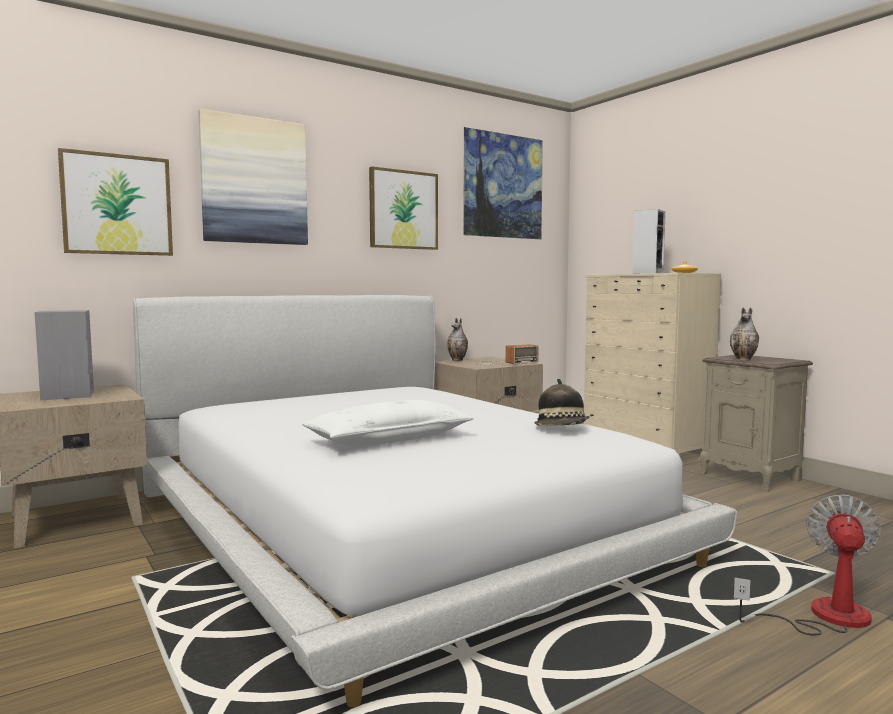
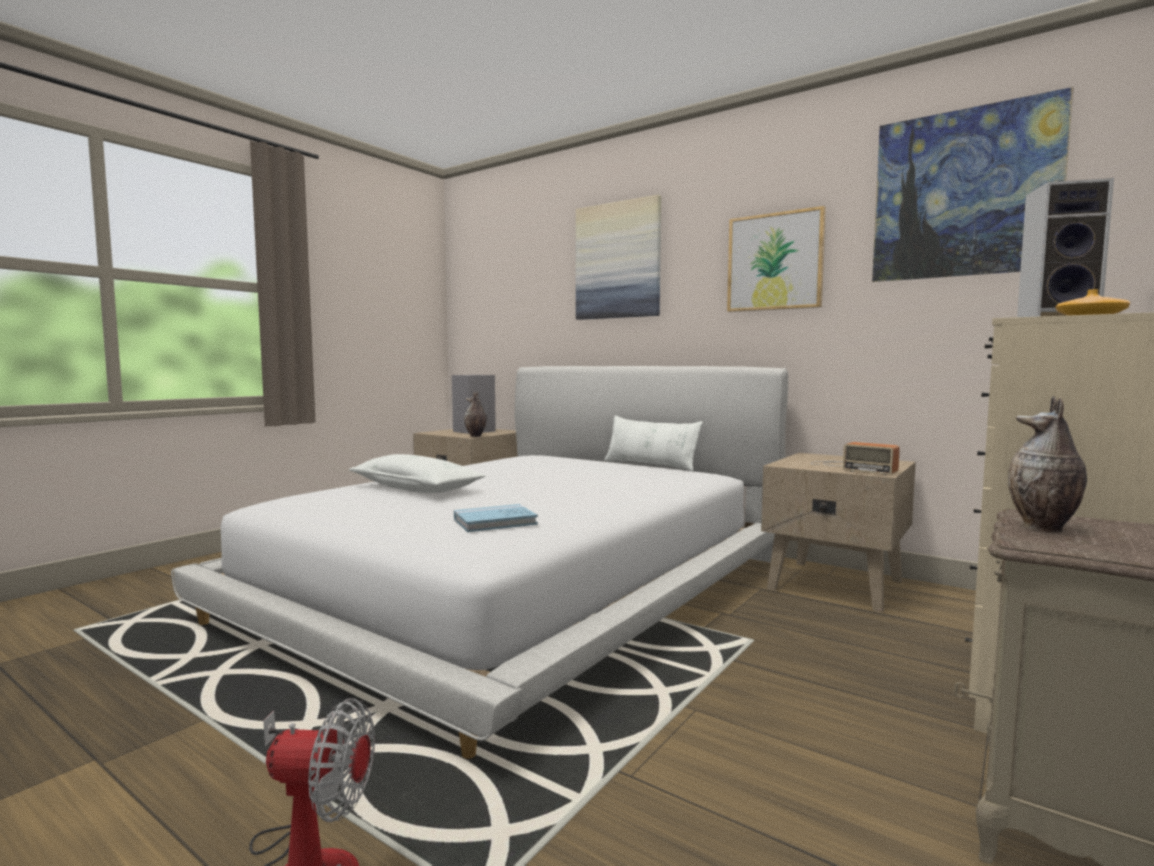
camera: 70 degrees right, 0 degrees up
(117, 205) = (529, 298): picture -> none
(354, 390) = (650, 465): none -> white pillow
(458, 360) = (834, 457): vase -> vase (475, 436)
(562, 429) = (495, 522): hat -> blue book

